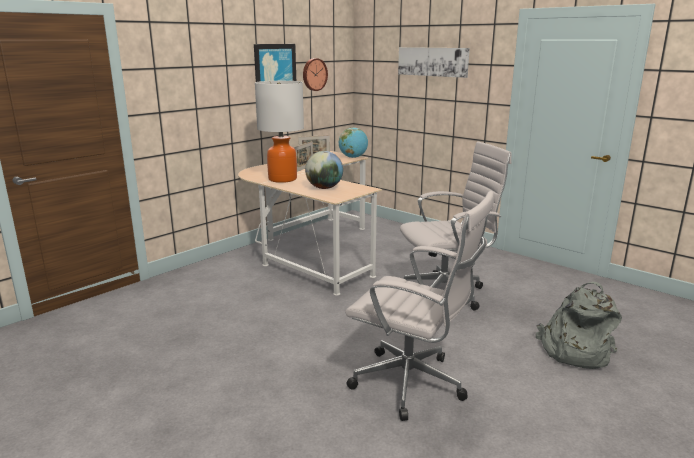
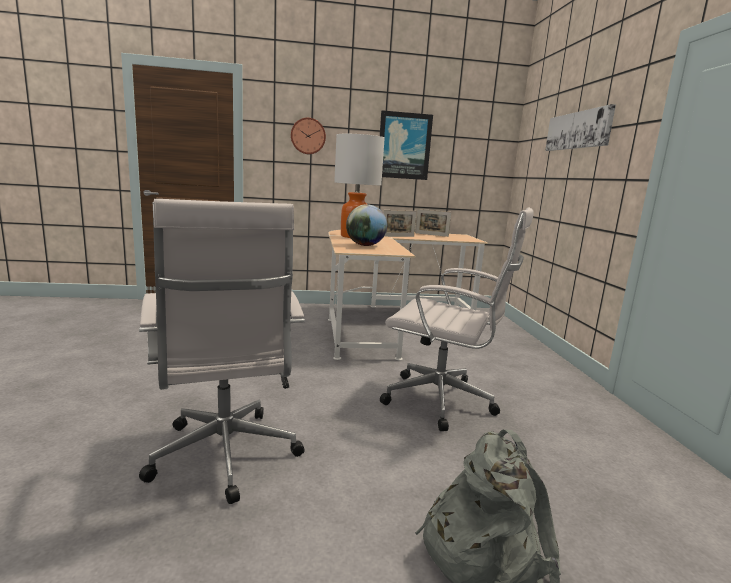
camera: 40 degrees right, 5 degrees down
(314, 74) = (456, 150): wall clock -> wall clock (308, 136)
(353, 157) = (472, 240): globe -> none

